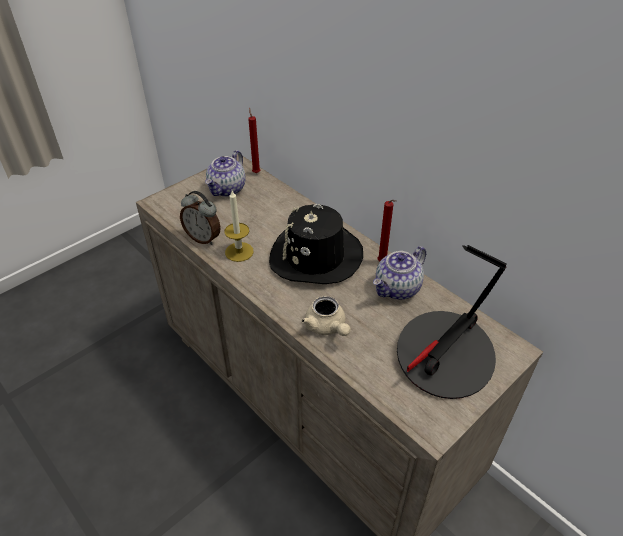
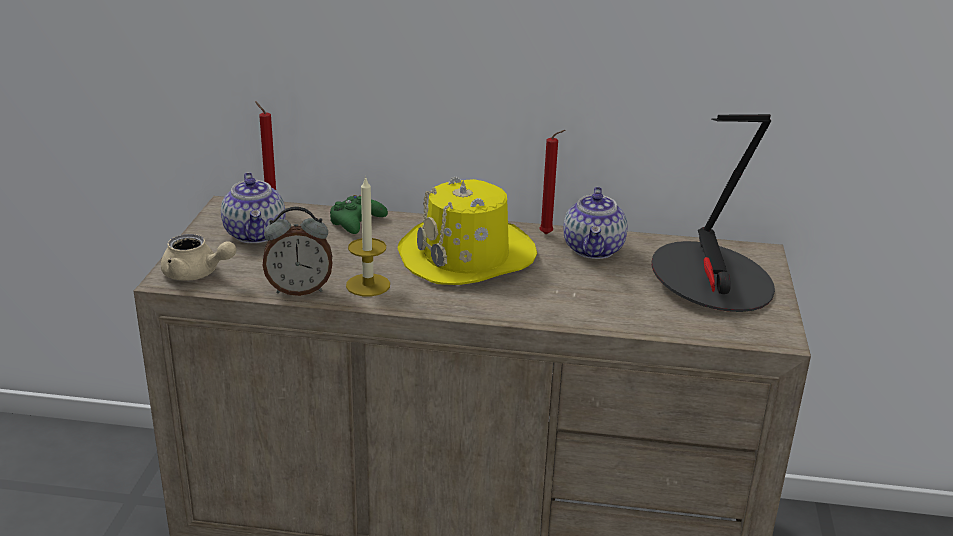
camera: 40 degrees left, 15 degrees down
(286, 203) = (356, 222): none -> green game controller
(315, 256) = (467, 256): black hat -> yellow hat
(327, 327) = (570, 307): beige teapot -> beige teapot (196, 274)

